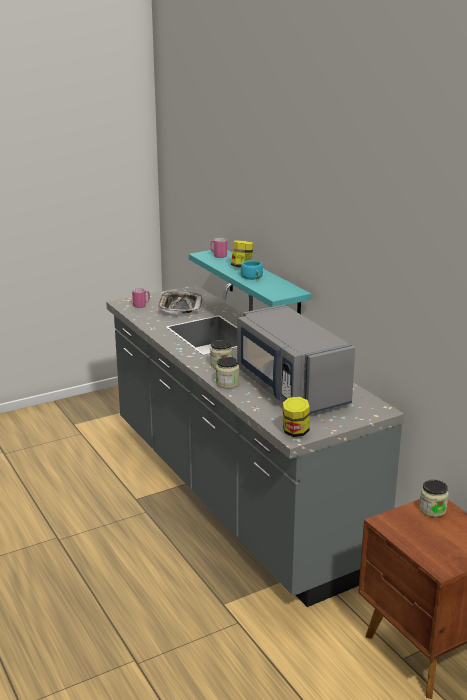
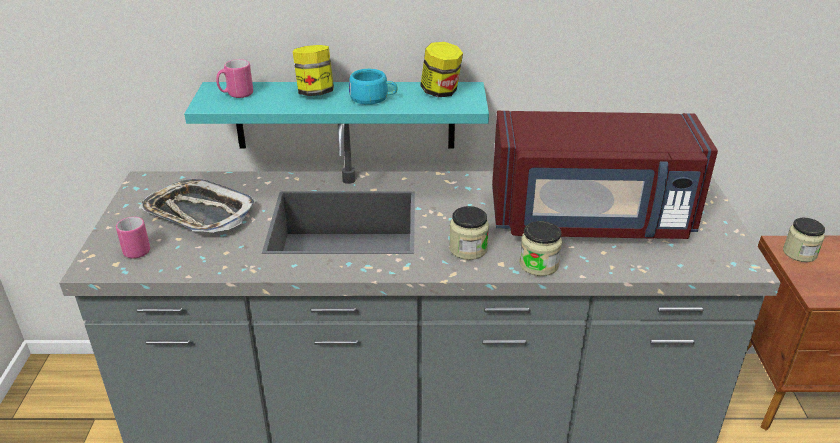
camera: 60 degrees left, 10 degrees up
(289, 388) = (591, 220): grey microwave -> red microwave
(295, 432) = (731, 261): jar -> jar (441, 92)

